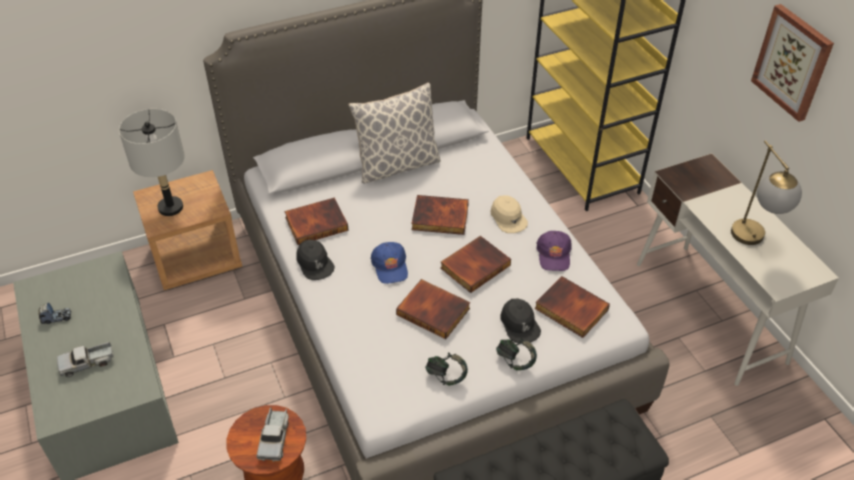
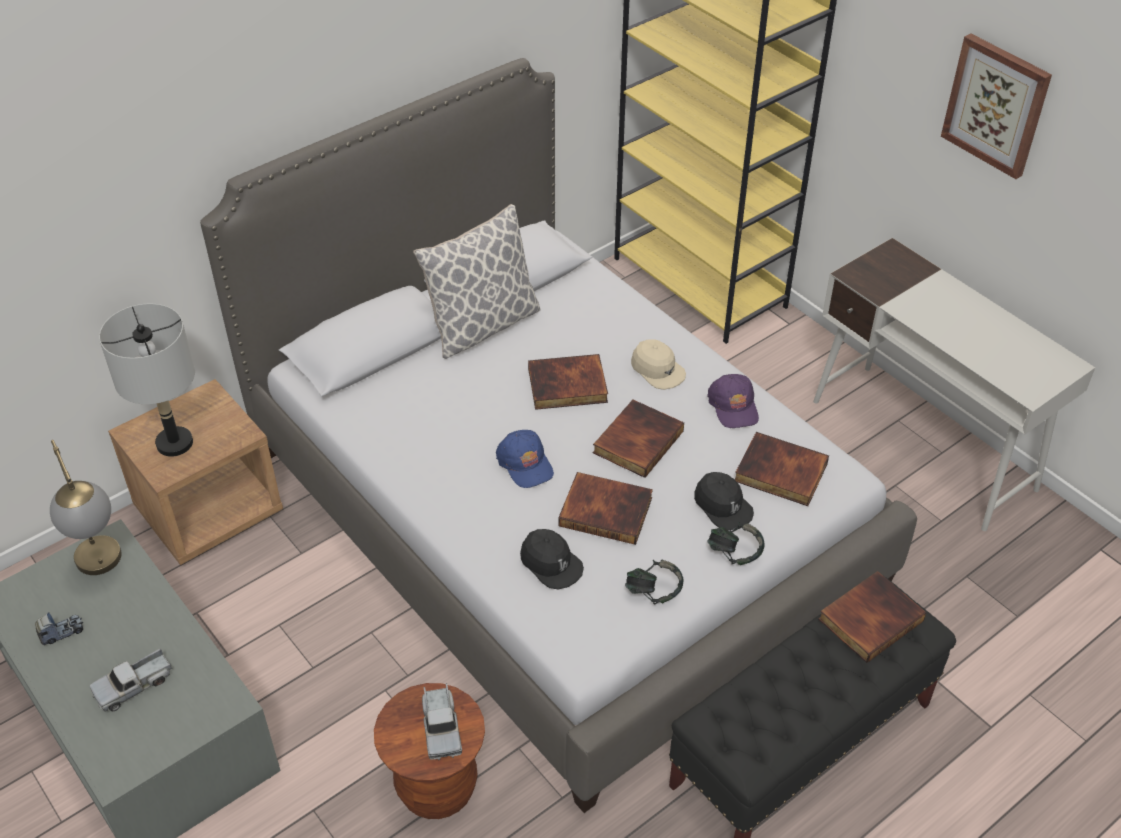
camera: 15 degrees left, 0 degrees up
(314, 263) = (420, 480): black cap -> black cap (551, 563)
(316, 223) = (401, 424): book -> book (870, 618)
(753, 242) = (981, 342): table lamp -> table lamp (104, 569)

